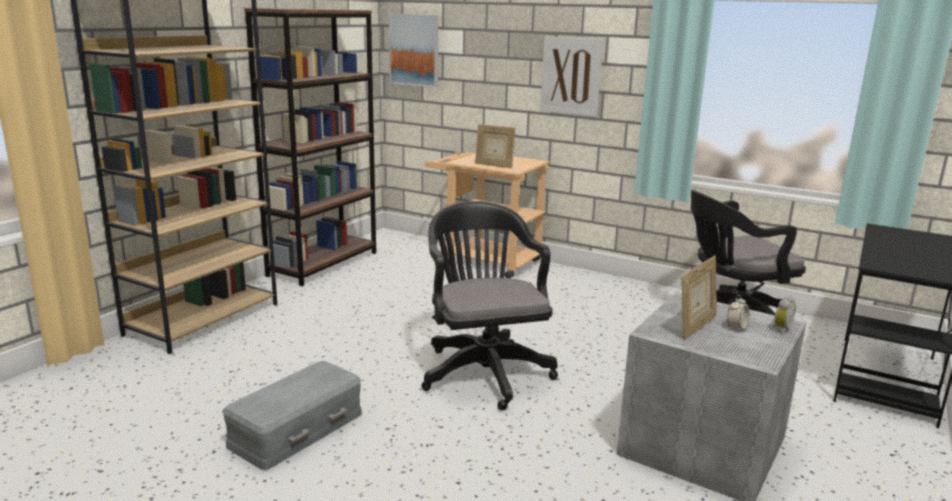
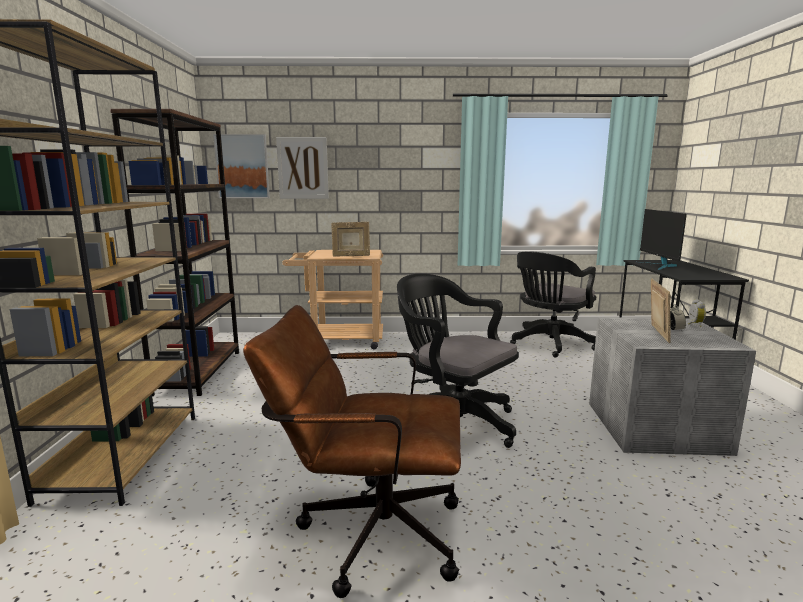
camera: 30 degrees left, 5 degrees down
(296, 429) = (367, 531): grey storage box -> brown office chair
(571, 76) = (394, 180): picture -> picture (303, 168)
(892, 242) = (659, 266): none -> monitor

